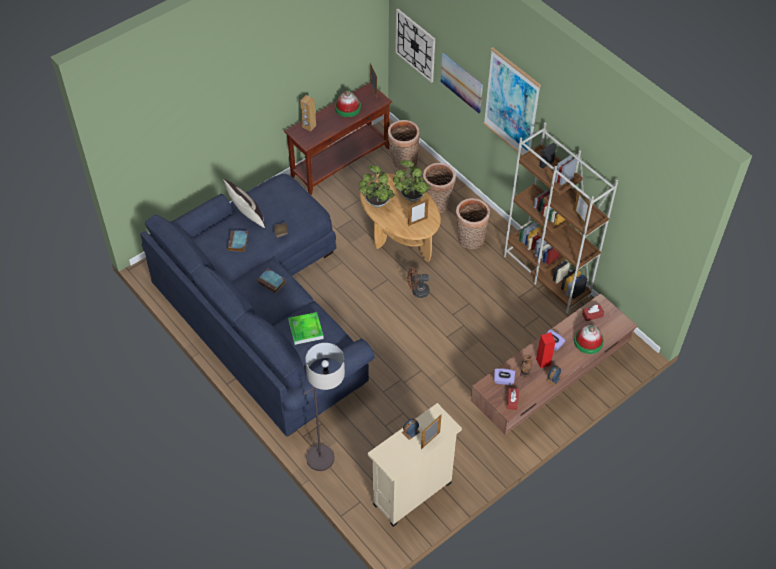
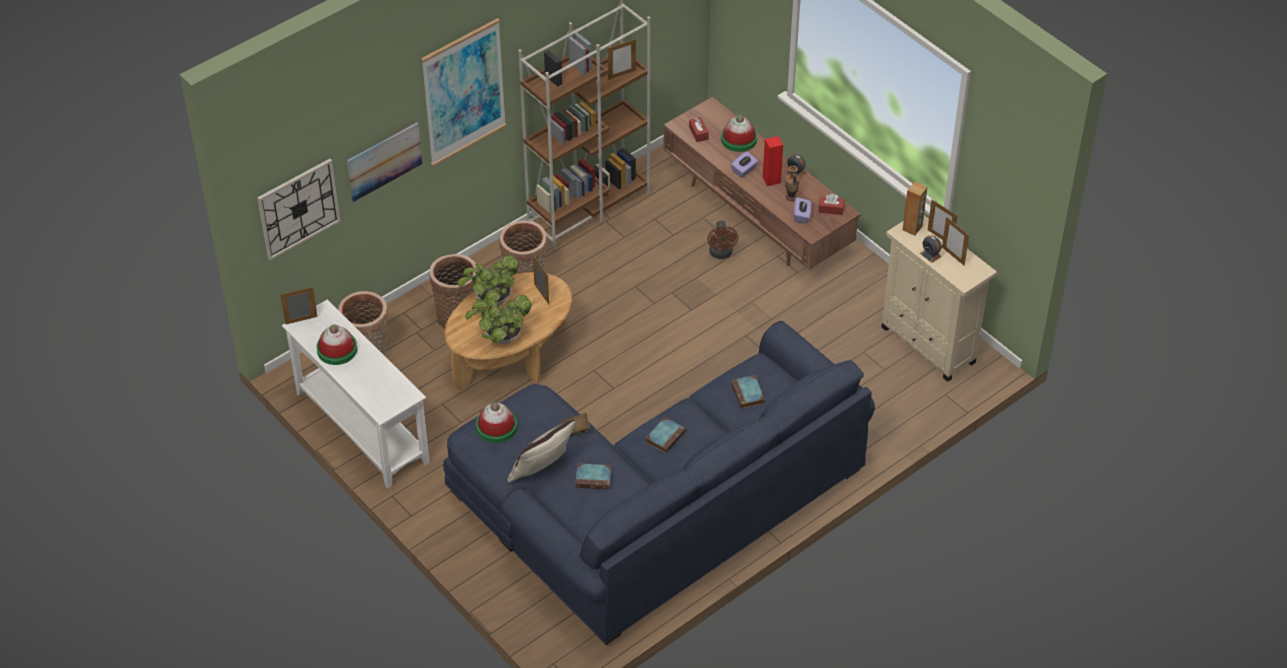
camera: 90 degrees left, 5 degrees down
(286, 192) = (496, 427): none -> hat
(306, 330) = (748, 394): tray -> book
(309, 126) = (374, 394): brown speaker -> brown speaker (912, 228)
(327, 453) = (880, 428): grey floor lamp -> none
(340, 162) = (361, 427): brown console table -> white console table
(409, 448) = (953, 256): none -> picture frame
(417, 291) = (615, 338): brown fan -> brown fan (721, 254)

